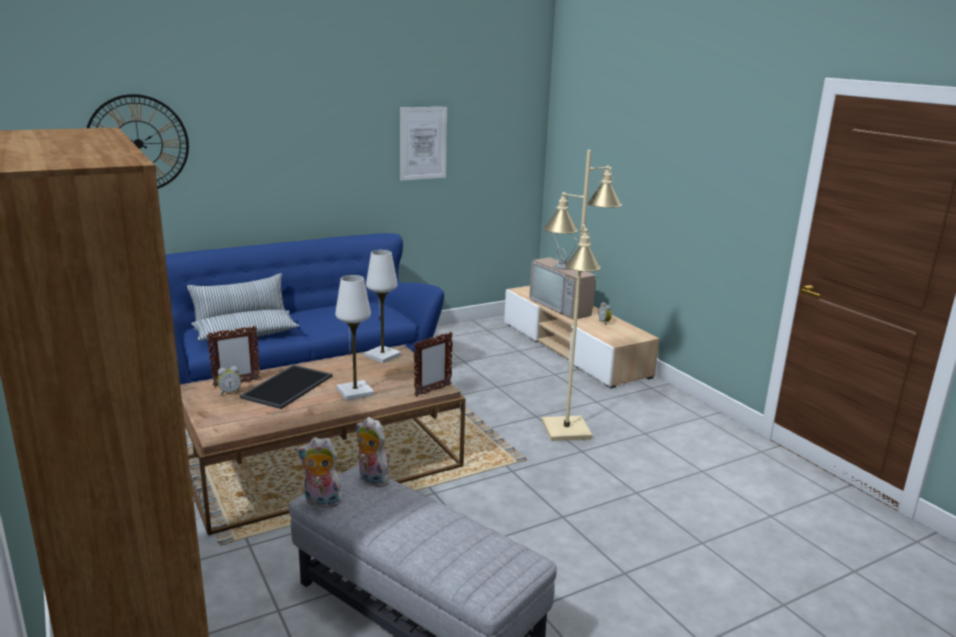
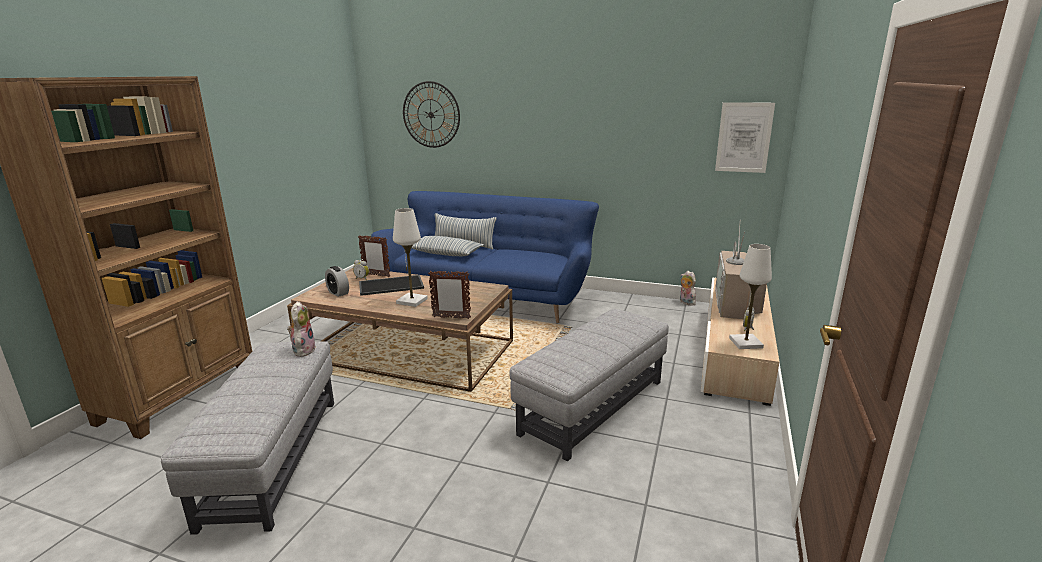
camera: 50 degrees right, 0 degrees up
(245, 417) = (338, 293): none -> alarm clock
(321, 502) = (261, 349): plush toy -> plush toy (685, 302)
(382, 356) = (477, 287): white table lamp -> white table lamp (745, 343)
(423, 143) = (643, 126): picture -> picture (744, 137)
(567, 430) = (593, 407): beige floor lamp -> grey ottoman

